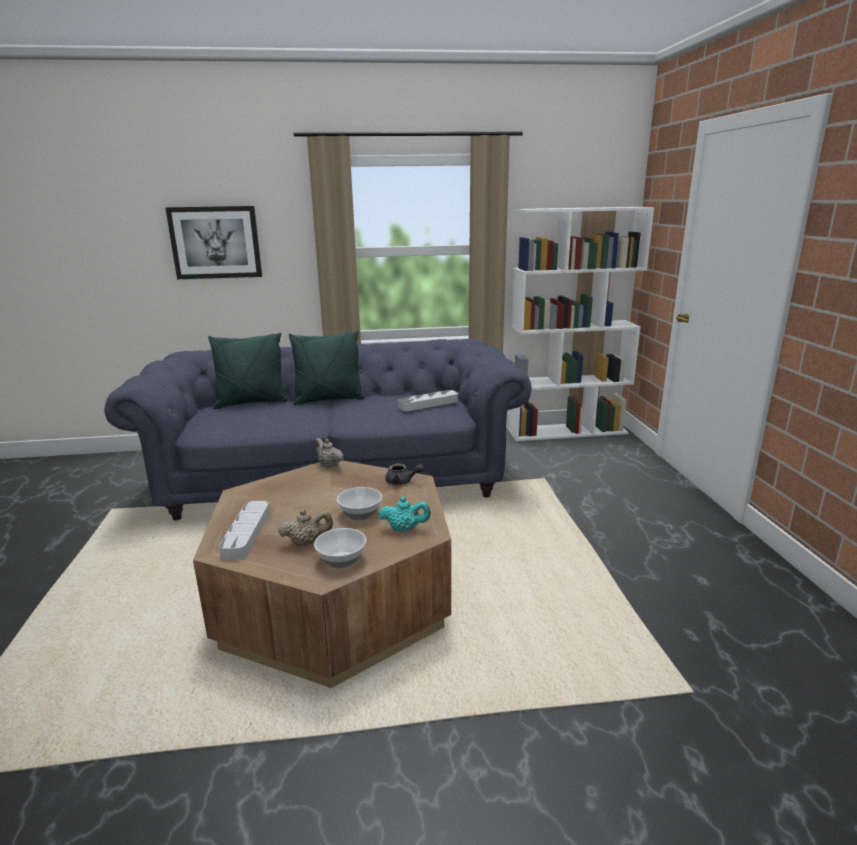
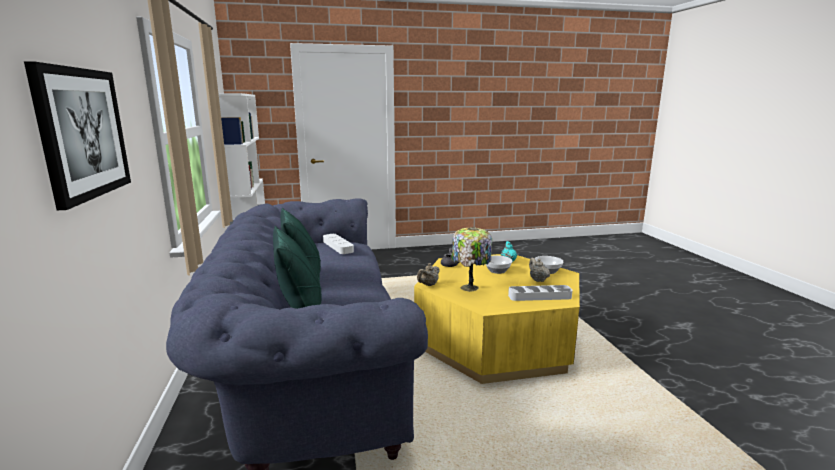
camera: 95 degrees left, 5 degrees down
(304, 488) = (469, 288): none -> table lamp
(335, 598) = (496, 341): brown coffee table -> yellow coffee table

